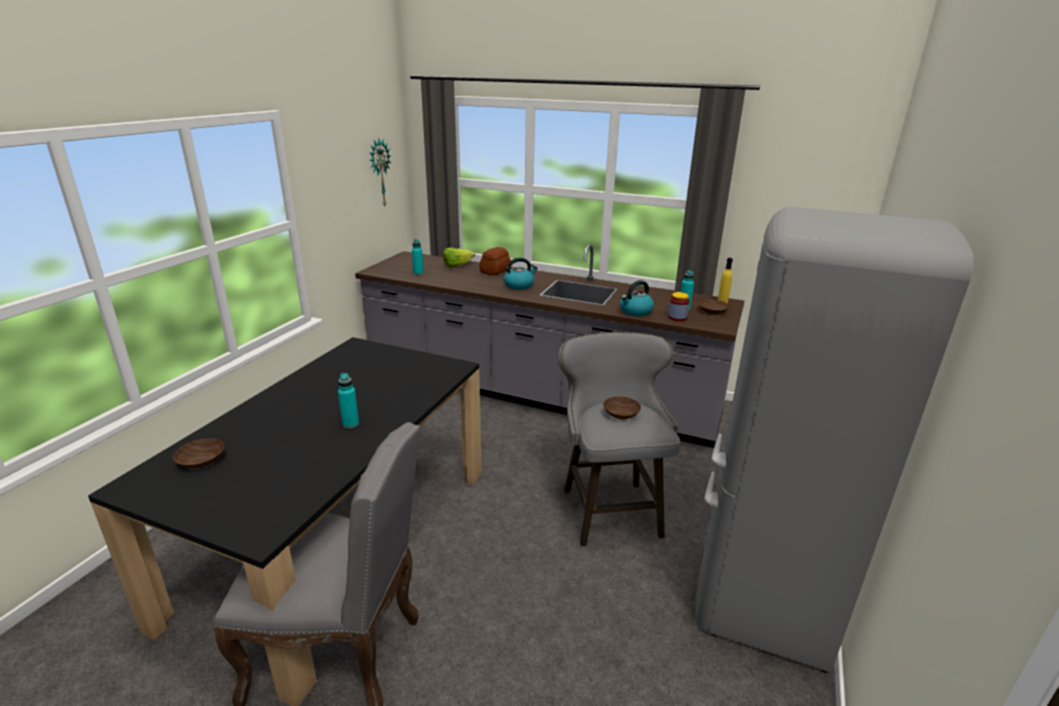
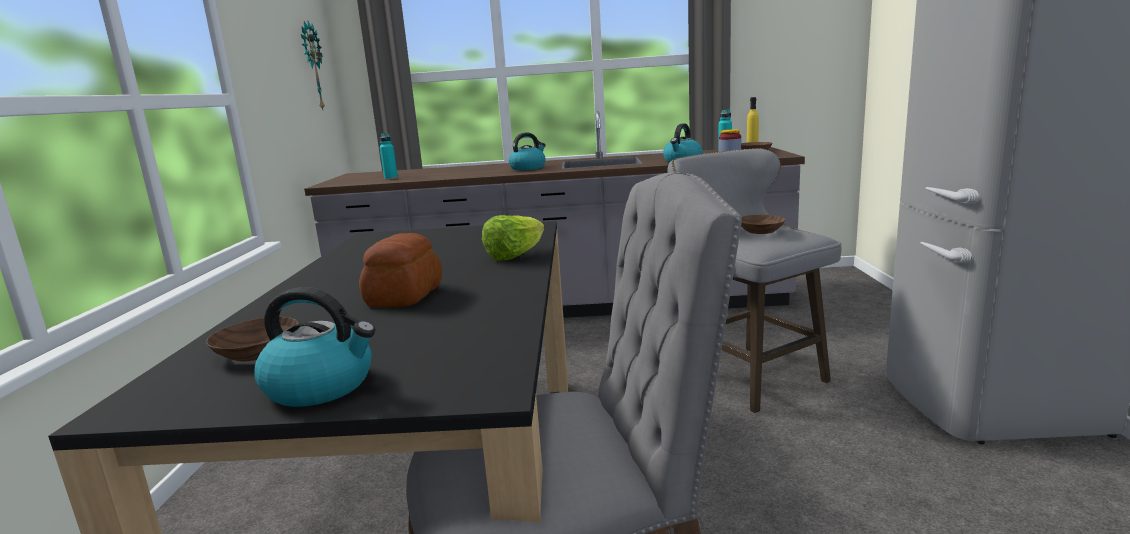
camera: 20 degrees left, 10 degrees down
(202, 503) = (322, 386): none -> kettle
(350, 424) = (463, 279): turquoise bottle -> none
(457, 266) = (432, 170): lettuce -> lettuce (515, 256)
(494, 271) = (483, 167): bread -> bread (403, 296)

